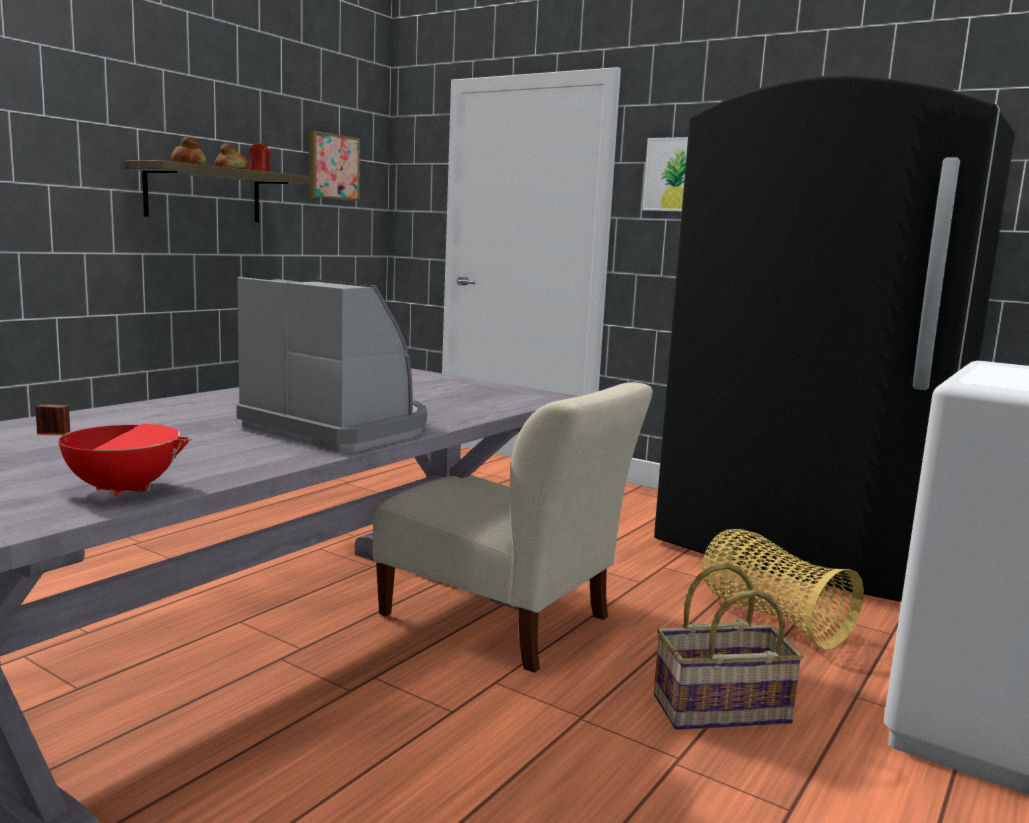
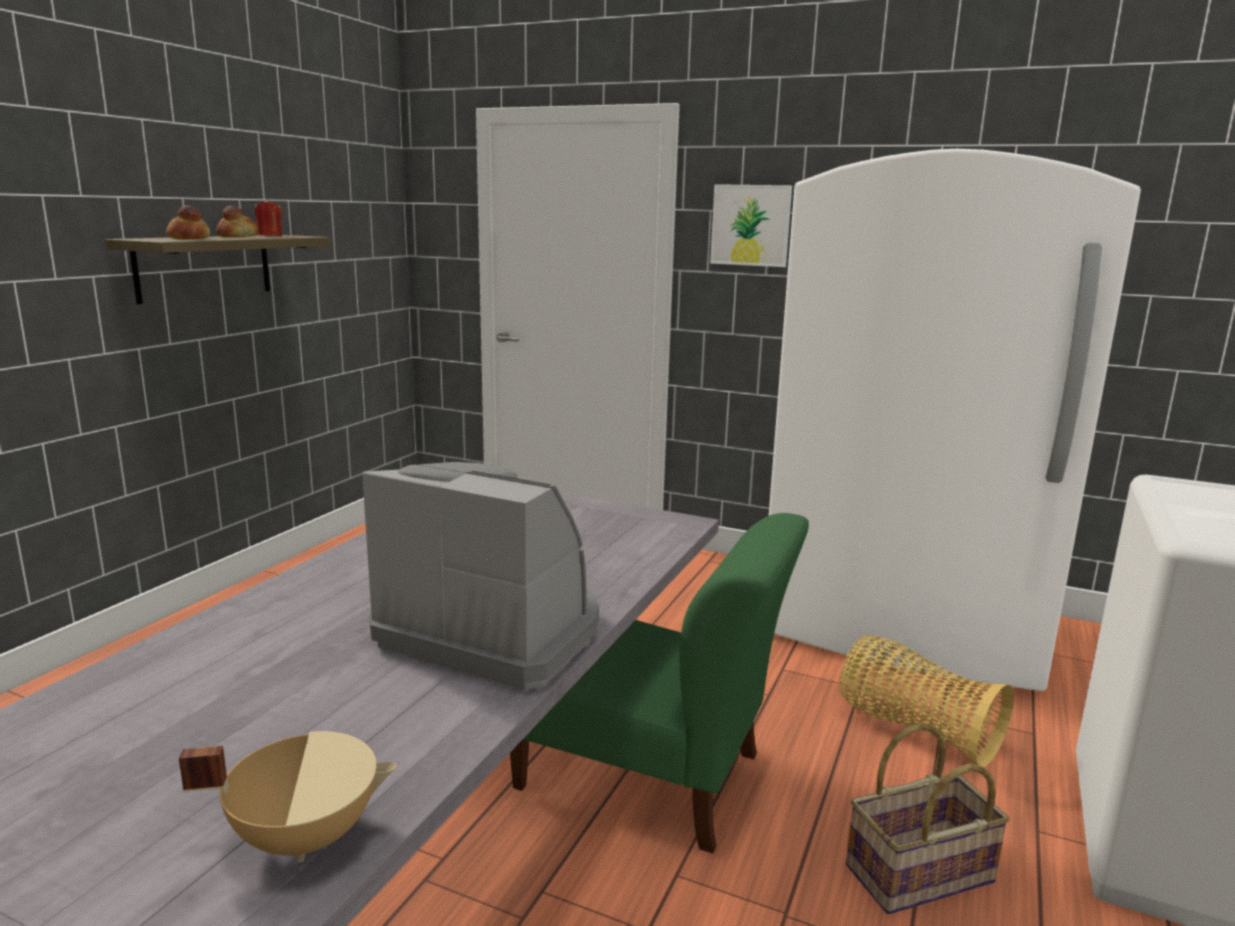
camera: 10 degrees left, 5 degrees up
(123, 489) = (305, 835): red cooking pot -> beige cooking pot
(332, 167) = (344, 215): picture -> none
(502, 620) = (649, 776): beige chair -> green chair
(800, 551) = (904, 627): black fridge -> white fridge

